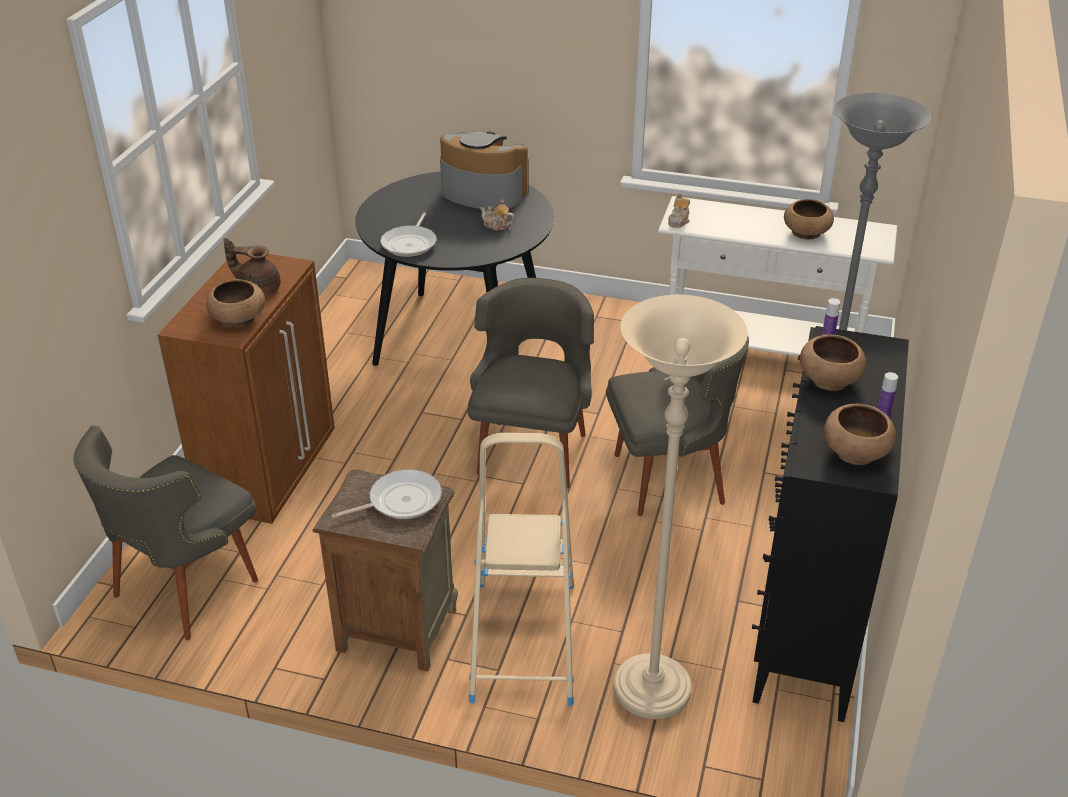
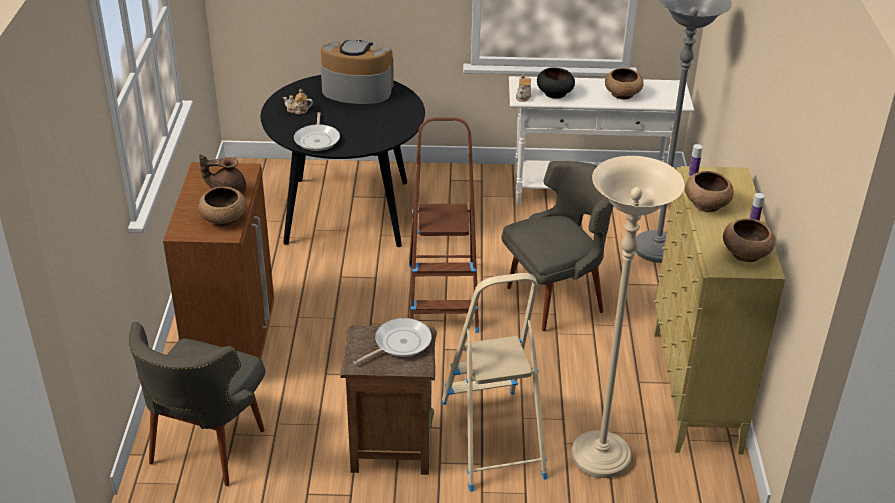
camera: 15 degrees left, 0 degrees up
(496, 225) = (380, 116): teapot -> teapot (298, 110)
(531, 455) = (442, 297): grey chair -> brown step ladder
(720, 222) = (554, 93): none -> black bowl
(806, 626) = (693, 391): black dresser -> beige dresser

